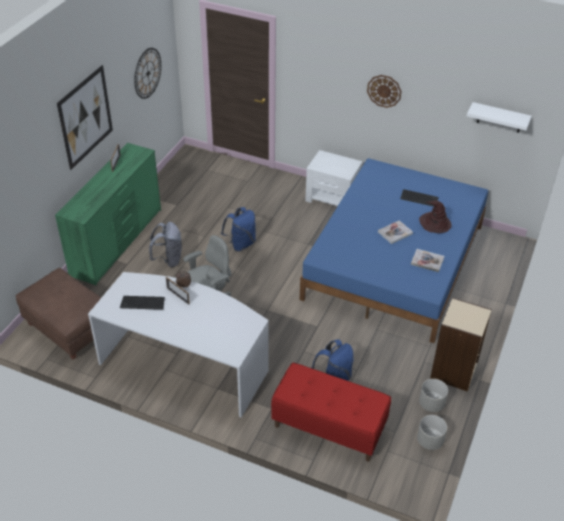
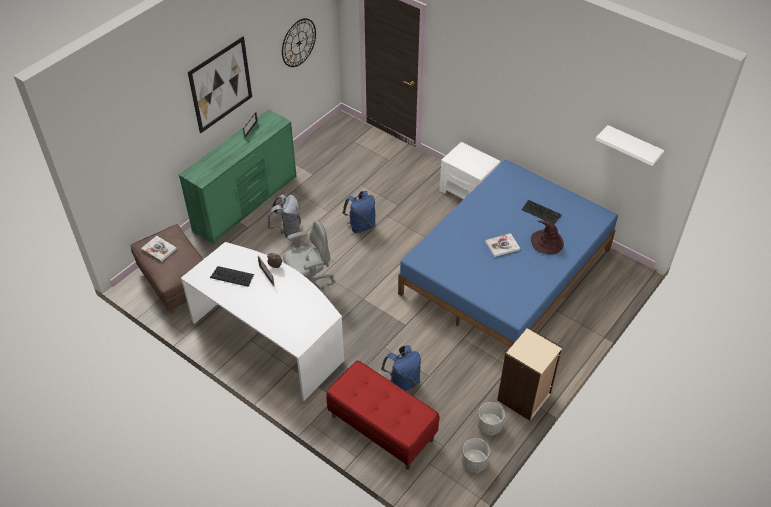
camera: 15 degrees right, 5 degrees up
(384, 91) = (524, 96): wall clock -> none
(427, 261) = (523, 282): book -> book (159, 249)

